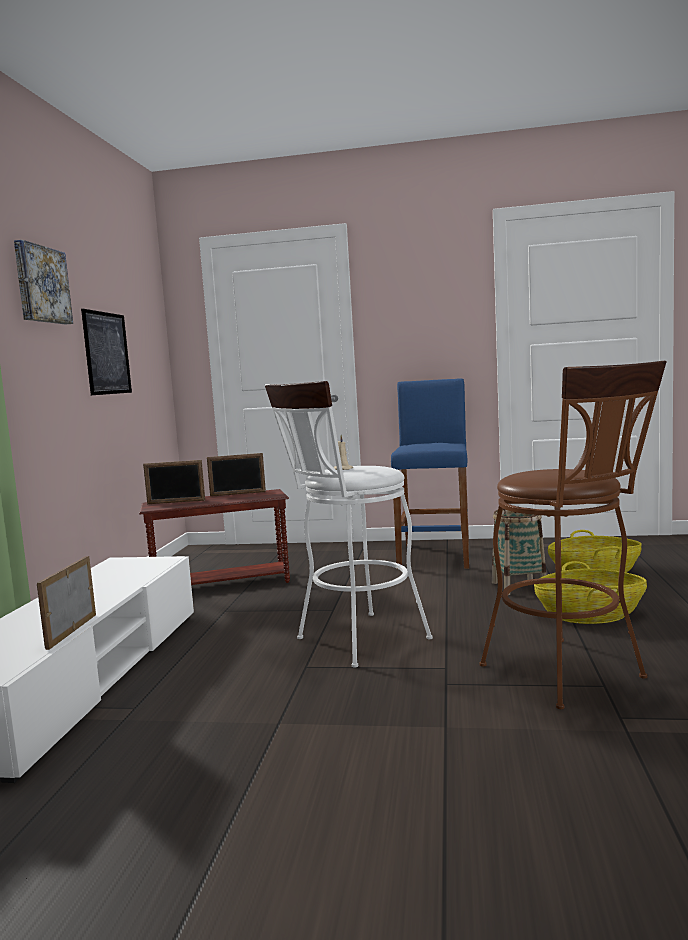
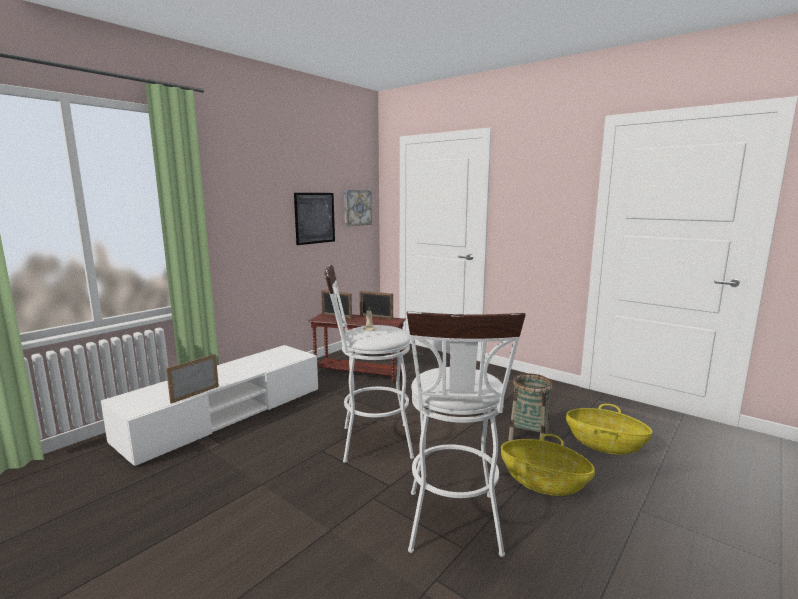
camera: 30 degrees right, 5 degrees up
(41, 285) = (259, 182): picture -> picture (356, 207)
(435, 556) = (509, 388): blue stool -> none
(571, 675) = (454, 528): brown stool -> white stool

